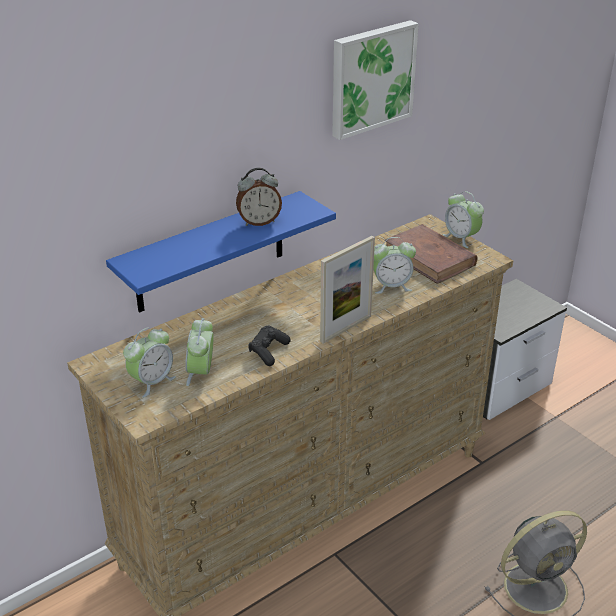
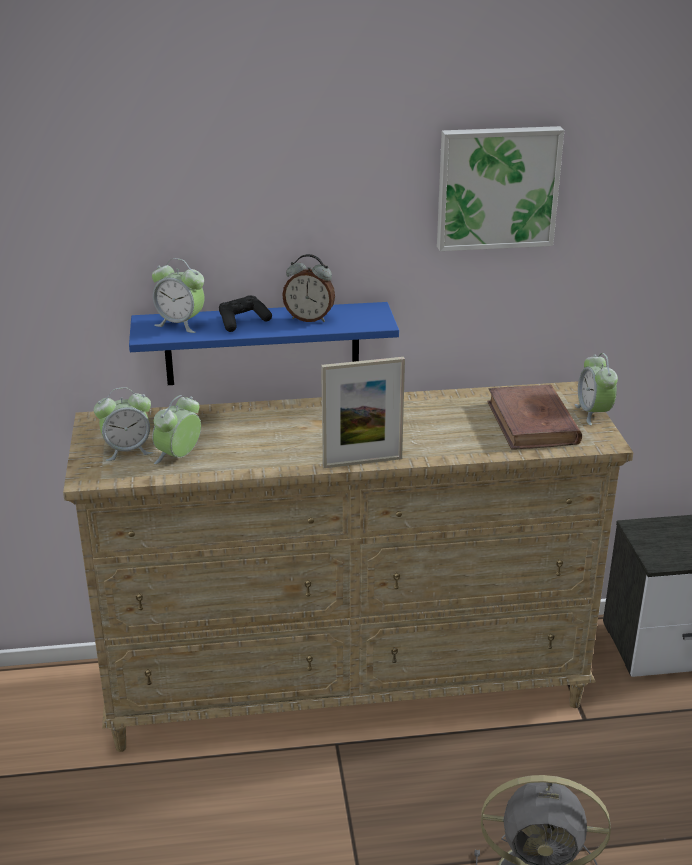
camera: 30 degrees right, 5 degrees down
(268, 351) = (261, 458): black game controller -> black game controller (242, 322)
(391, 286) = (457, 437): alarm clock -> alarm clock (180, 324)

